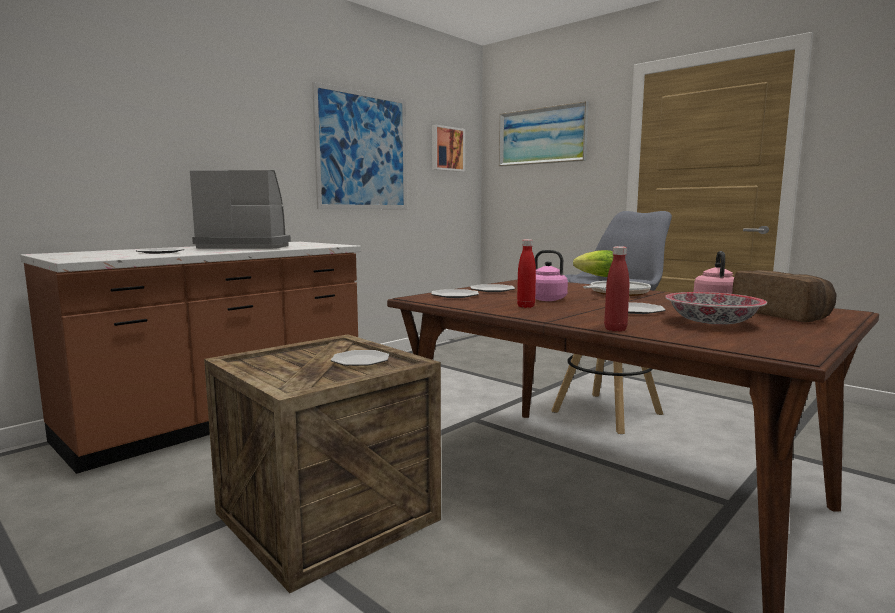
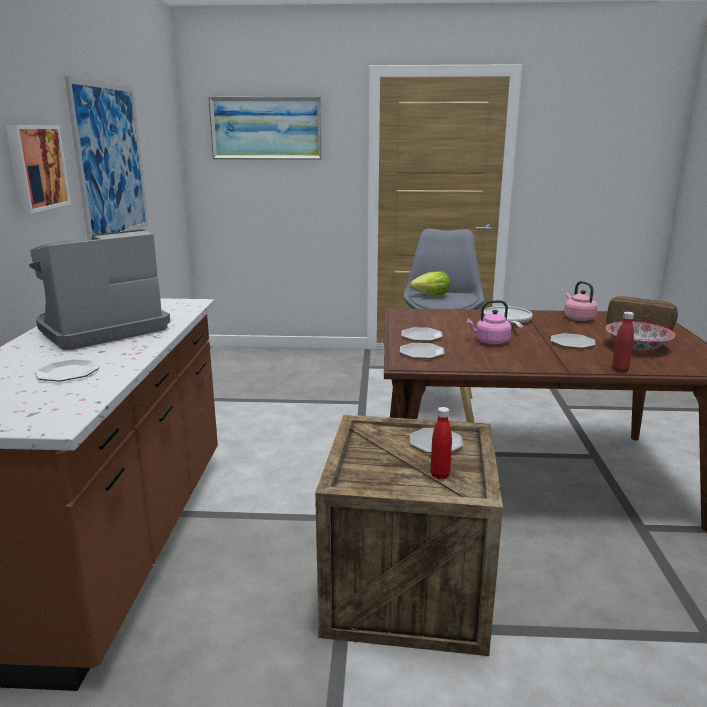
camera: 40 degrees left, 10 degrees up
(446, 149) = (163, 142): picture -> picture (36, 167)
(526, 306) = (507, 355): red bottle -> red bottle (440, 475)

